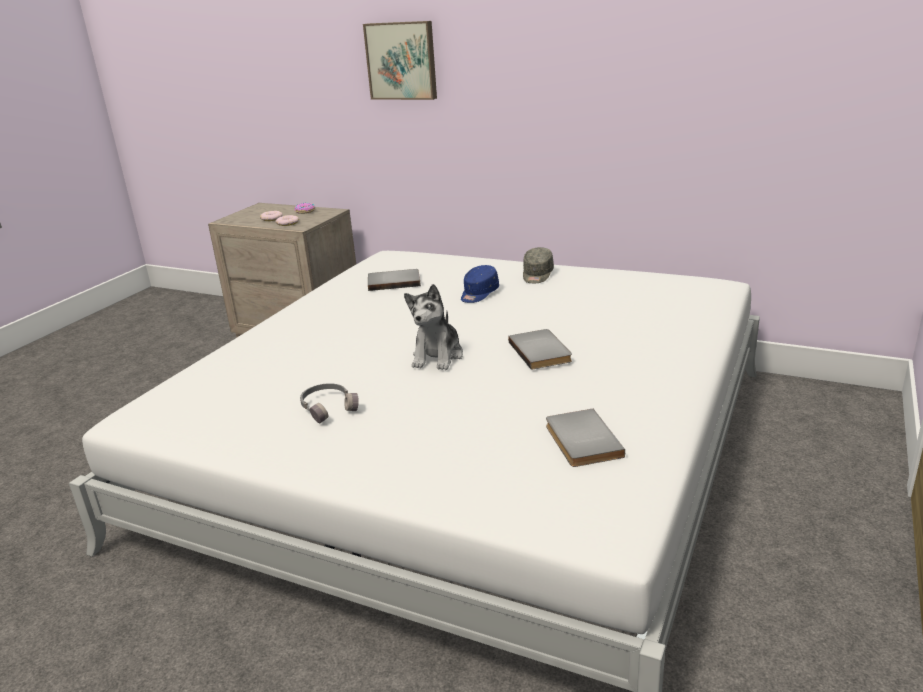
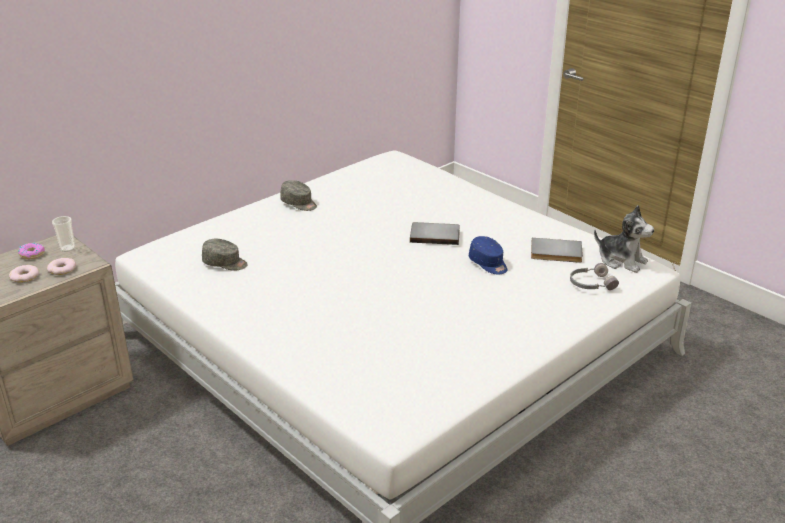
camera: 70 degrees left, 5 degrees up
(320, 216) = (68, 248): none -> cup
(328, 407) = (450, 329): grey headphones -> grey headphones (591, 283)
(394, 282) = (225, 263): grey book -> grey cap
(402, 60) = (101, 53): picture -> none
(438, 356) = (408, 272): plush toy -> plush toy (621, 260)
(479, 294) = (306, 233): blue cap -> blue cap (488, 264)

